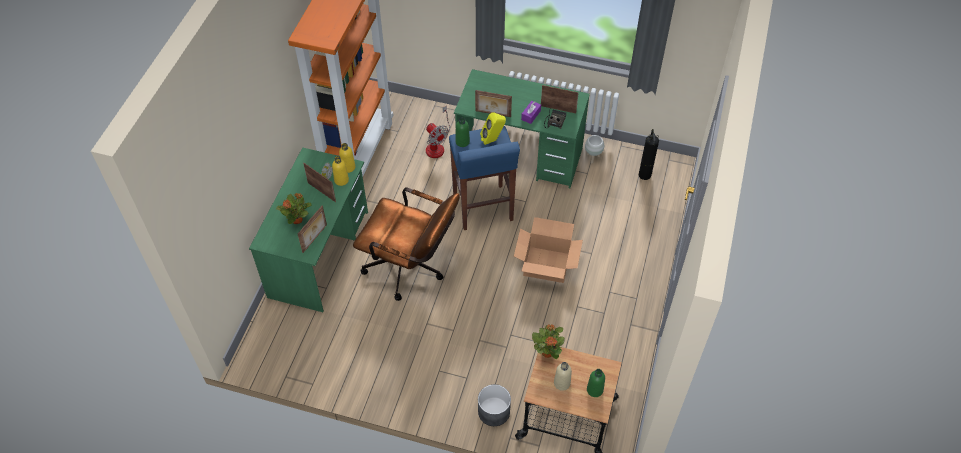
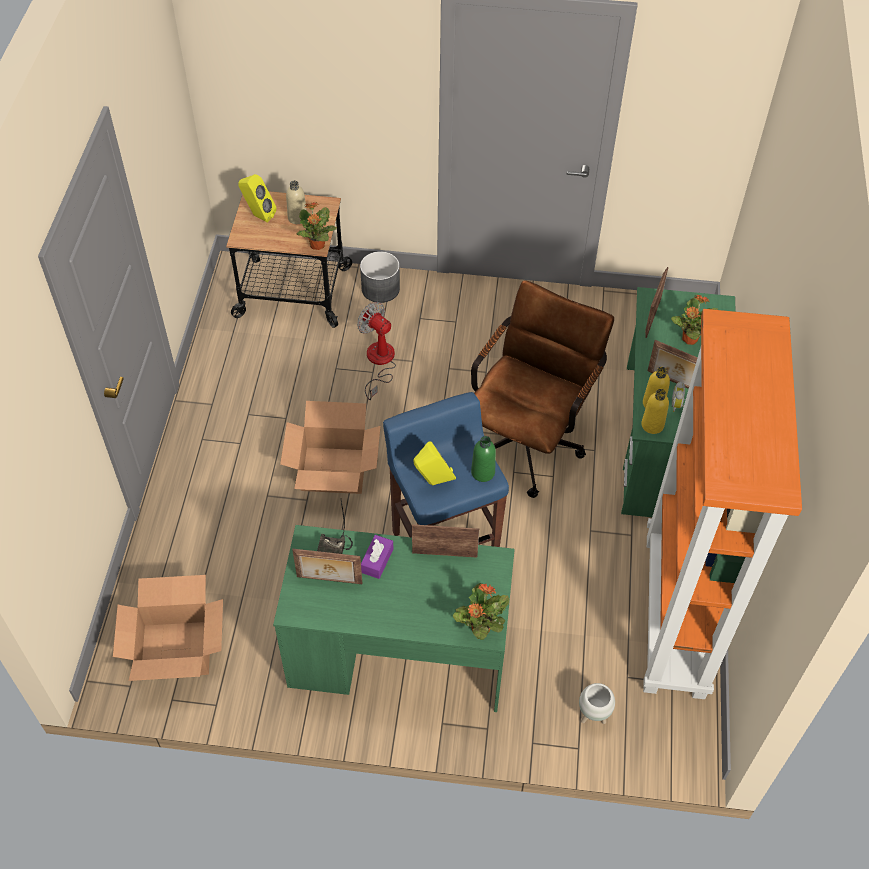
camera: 170 degrees right, 0 degrees up
(411, 268) = (528, 439): brown office chair -> brown office chair turned 105 degrees clockwise
(437, 145) = (548, 656): fan -> fan (379, 362)
(481, 79) = (480, 629): none -> potted plant
(592, 157) = (268, 670): white planter -> white planter (593, 716)
(594, 390) = (258, 216): green bottle -> yellow speaker
(644, 174) = (176, 648): fire extinguisher -> cardboard box

